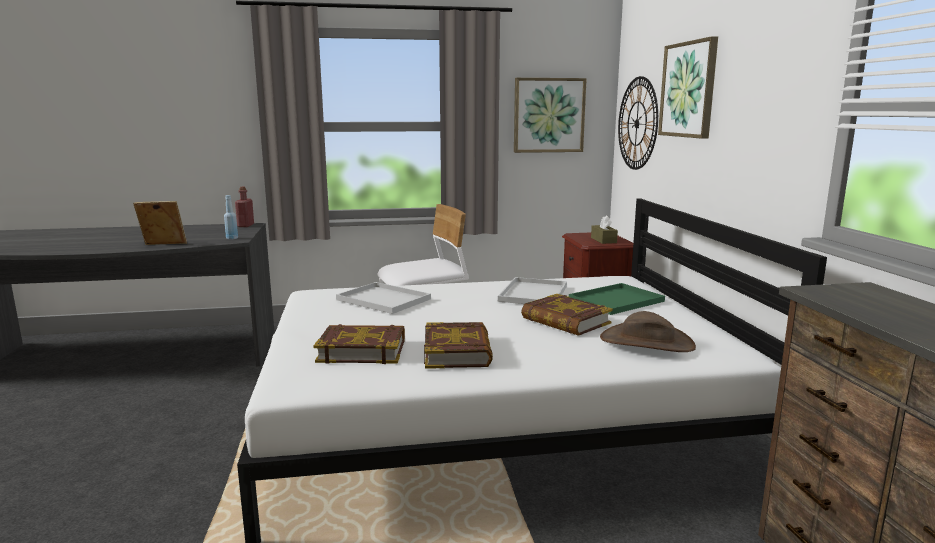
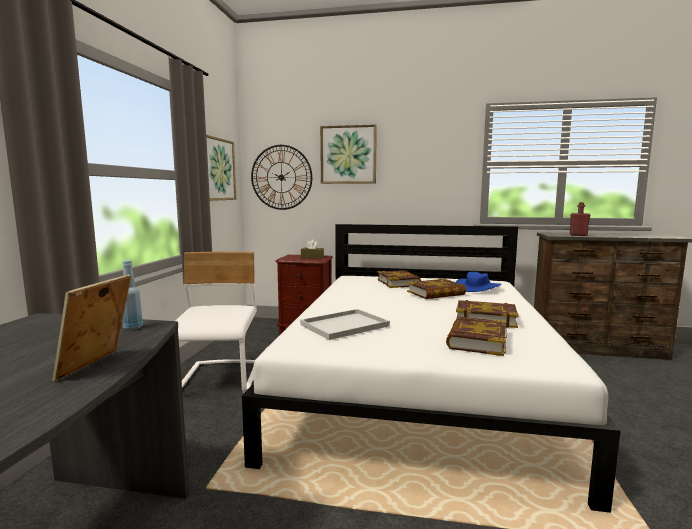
camera: 70 degrees left, 5 degrees down
(245, 225) = (37, 321): red bottle -> red bottle (578, 235)
(534, 294) = (369, 292): white tray -> none
(615, 301) = (398, 282): green tray -> book
(646, 342) = (478, 287): brown hat -> blue hat

